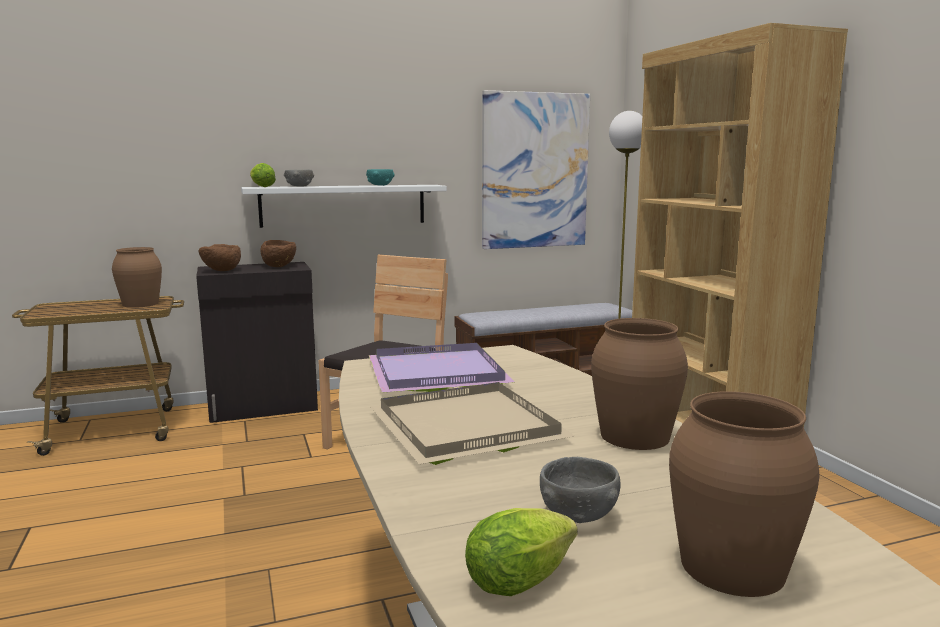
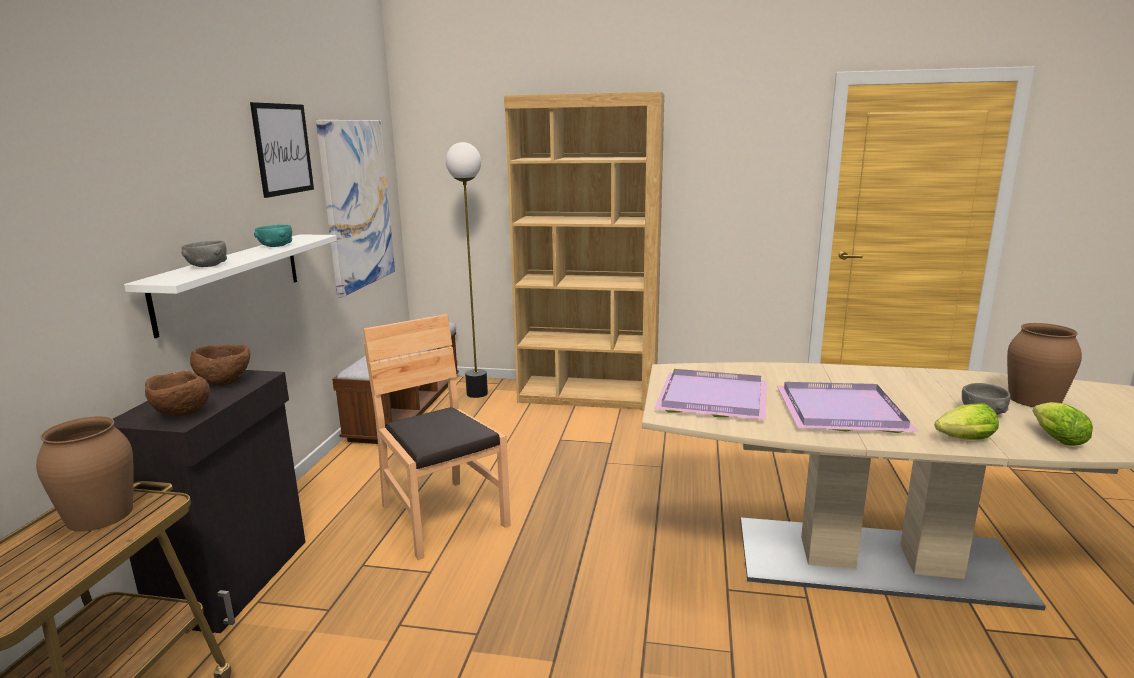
camera: 60 degrees left, 5 degrees up
(261, 187) = (168, 277): lettuce -> lettuce (962, 440)
(429, 113) = (283, 149): none -> picture
(465, 429) = (844, 412): beige tray -> purple tray
(635, 436) = (872, 378): brown vase -> none

